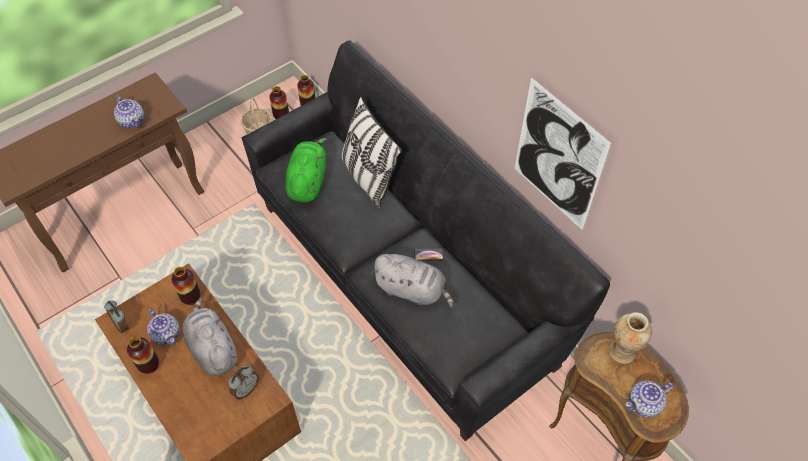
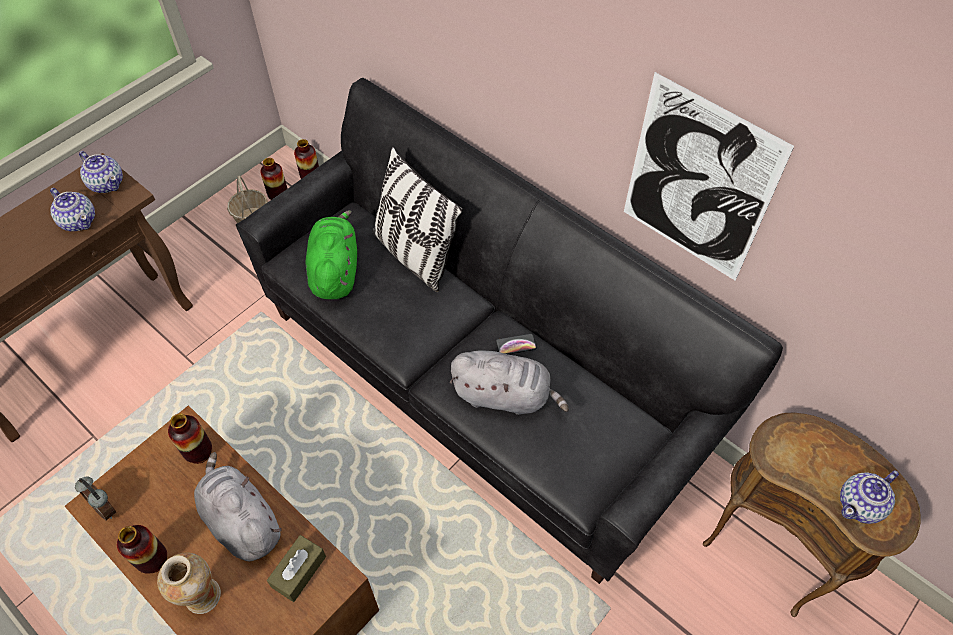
camera: 10 degrees left, 0 degrees up
(166, 333) = (171, 510): teapot -> teapot (107, 183)
(246, 389) = (299, 571): alarm clock -> brown tissue box
(622, 352) = (811, 437): vase -> vase (202, 596)

